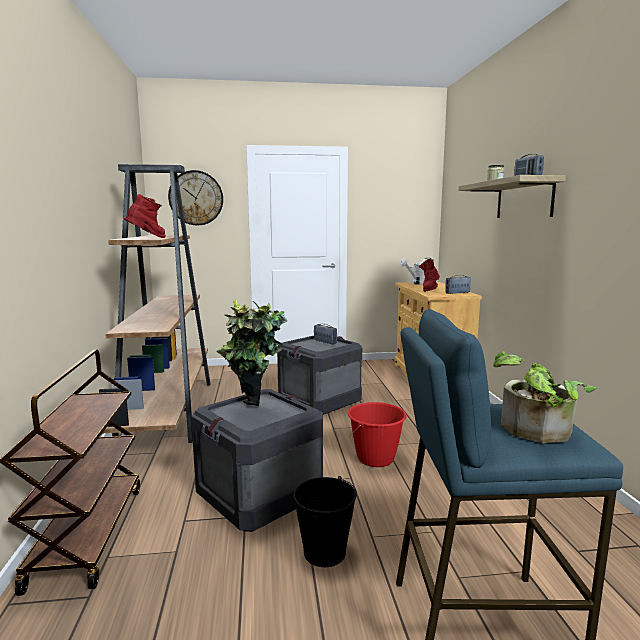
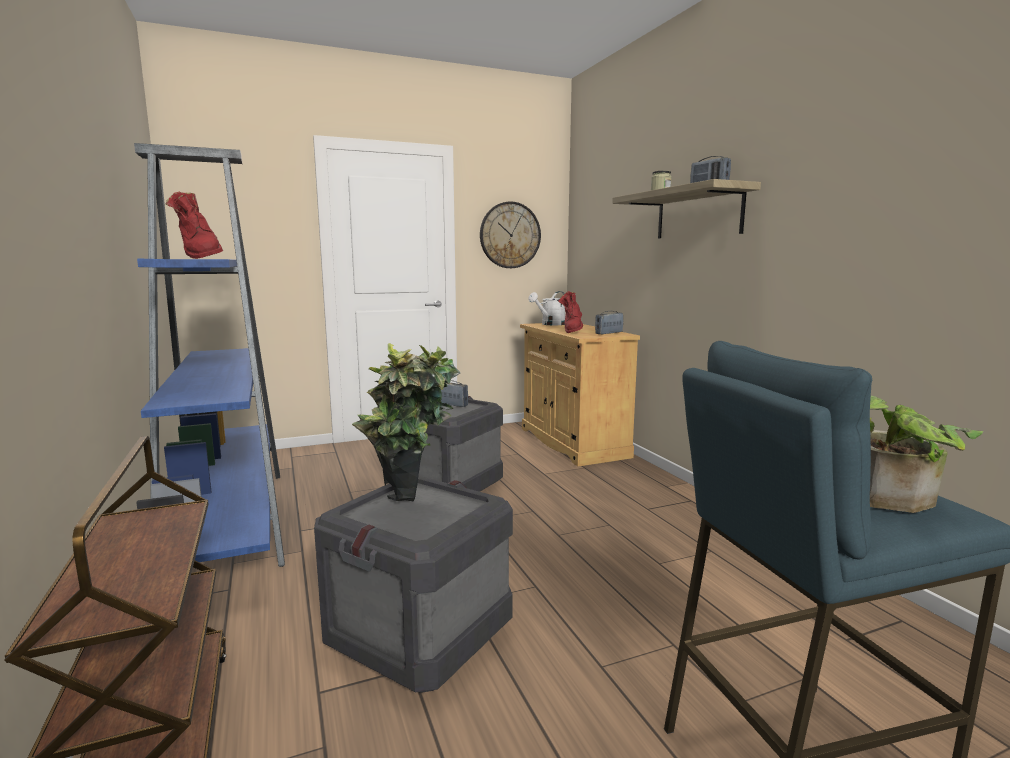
camera: 15 degrees left, 0 degrees up
(148, 238) = (199, 258): red boot -> red boot turned 135 degrees clockwise
(169, 409) = (228, 519): brown bookcase -> blue bookcase
(196, 198) = (240, 208): wall clock -> wall clock (510, 235)
(324, 552) = (548, 702): black bucket -> none
(375, 458) = (555, 555): red bucket -> none

